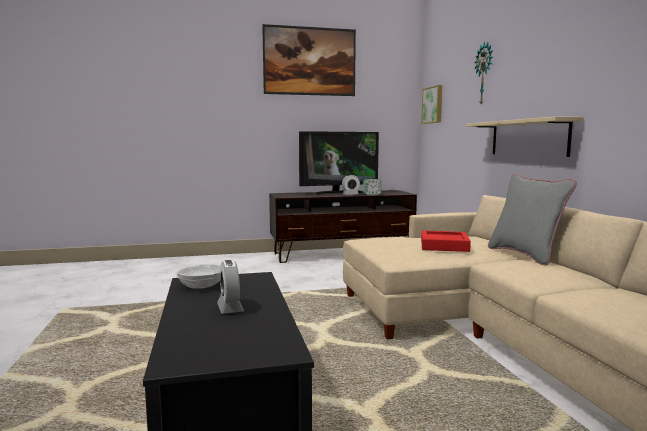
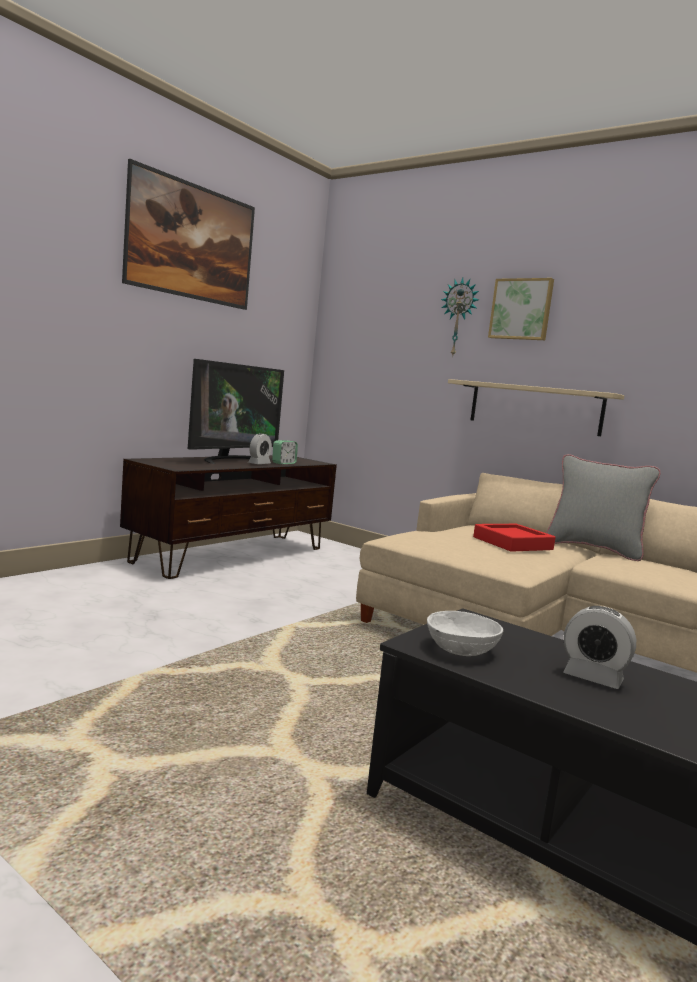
camera: 40 degrees left, 0 degrees up
(433, 105) = (345, 340): picture -> picture (521, 309)

